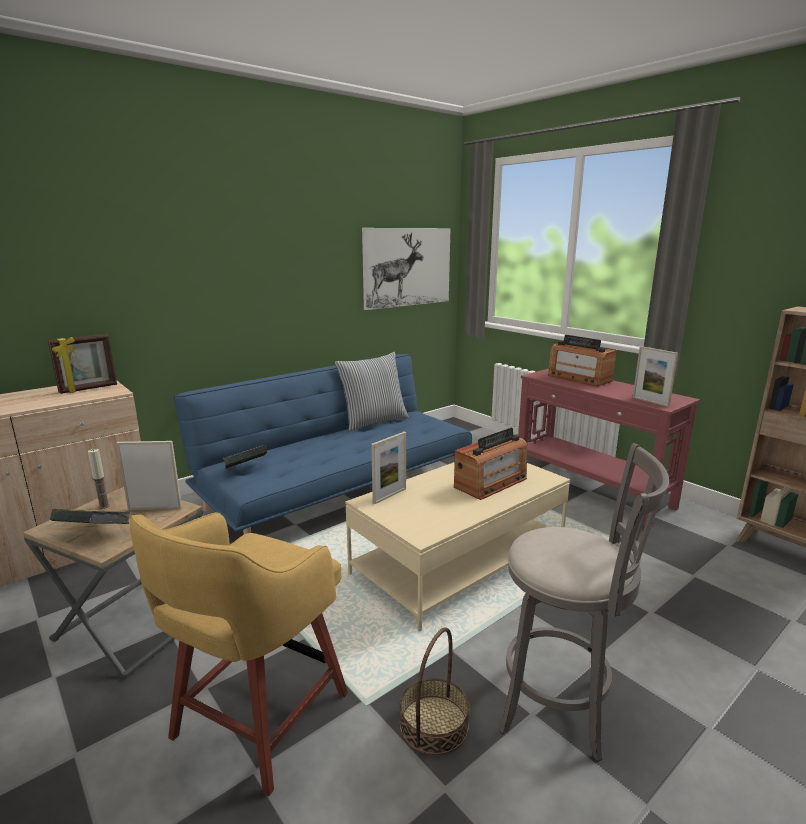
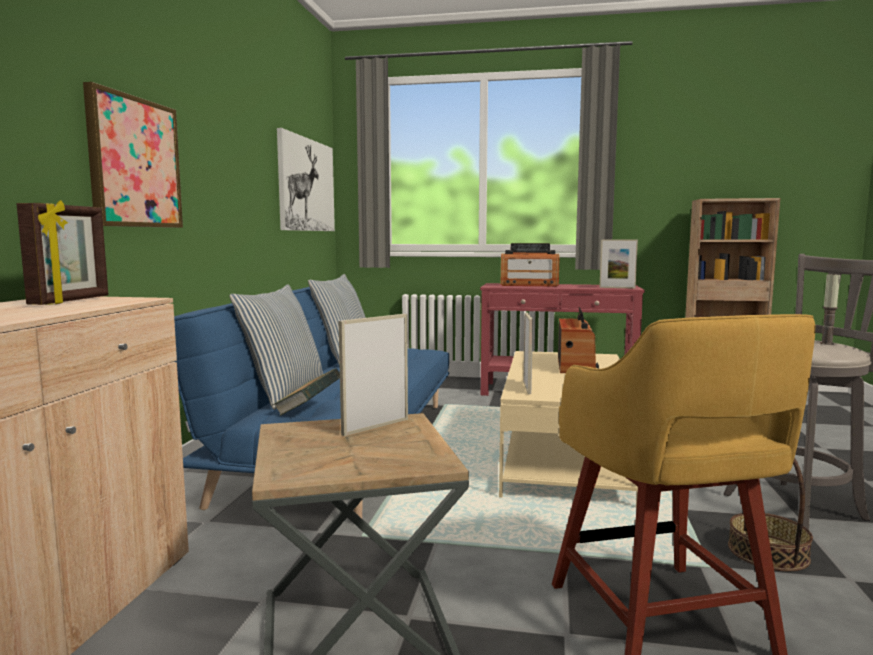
camera: 40 degrees left, 10 degrees down
(94, 534) = (374, 459): book -> none
(104, 506) = (298, 442): candle -> candle (826, 343)
(185, 287) = (134, 163): none -> picture
(270, 449) = (283, 394): none -> pillow

